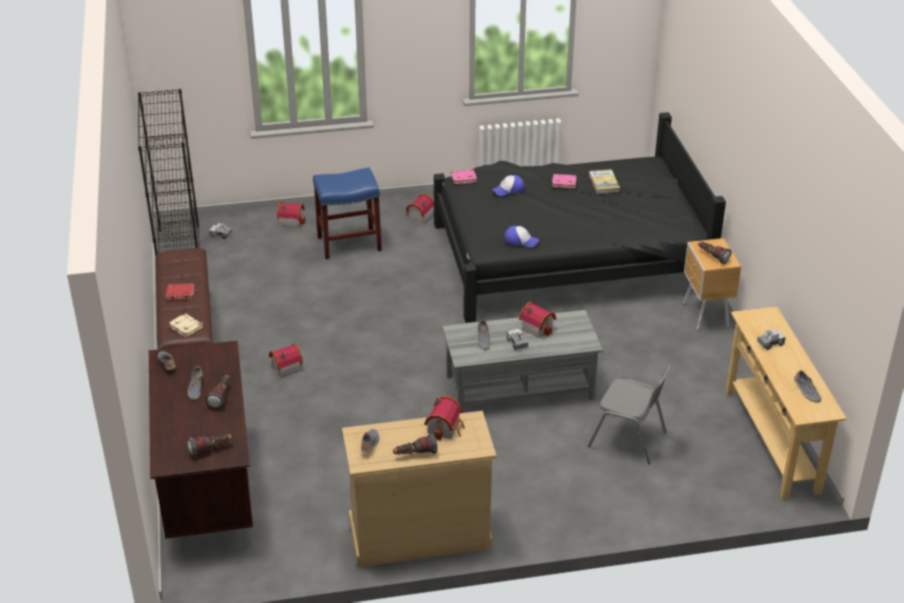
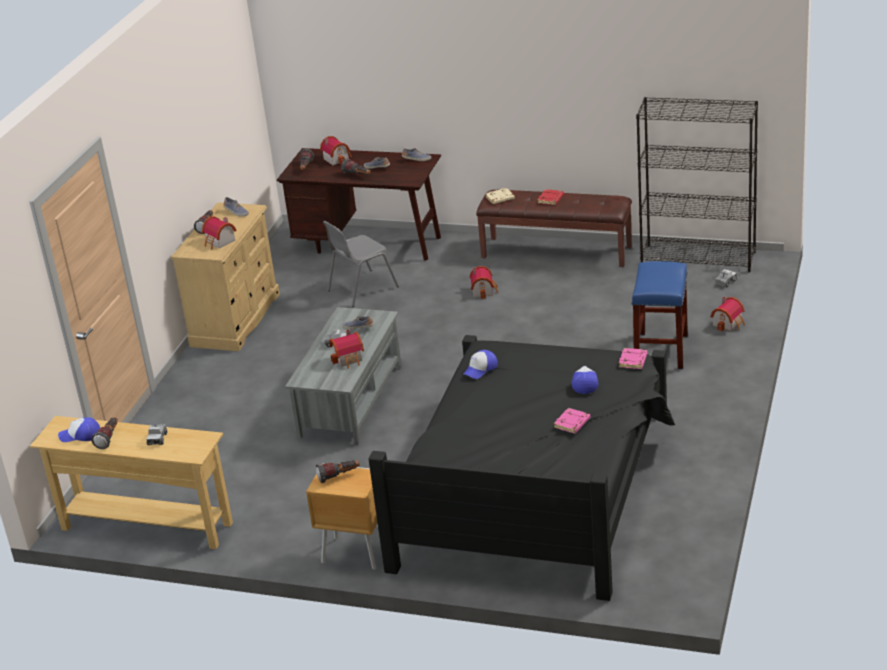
camera: 120 degrees right, 5 degrees down
(418, 216) = (688, 403): toy house -> toy house (337, 158)
(604, 183) = (551, 452): book -> none
(628, 439) = (230, 443): grey chair -> grey chair (361, 289)
(794, 372) = (109, 438): none -> flashlight
(806, 392) = (80, 435): shoe -> cap

